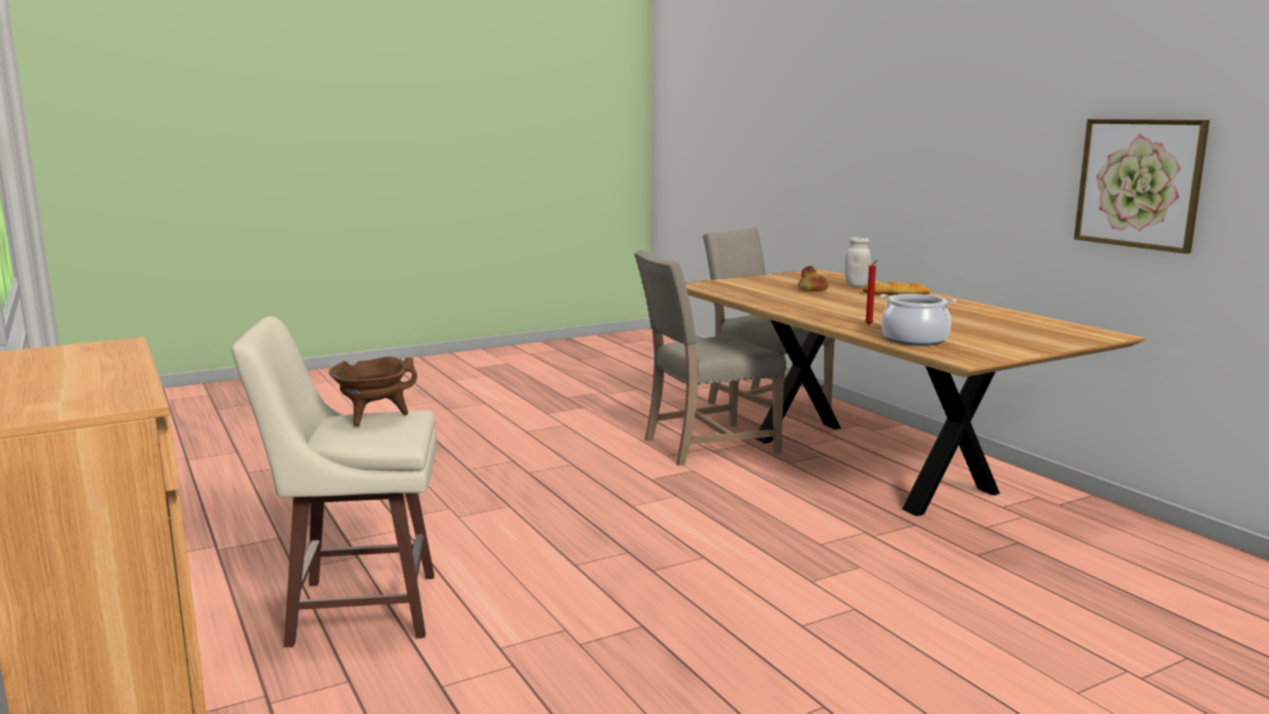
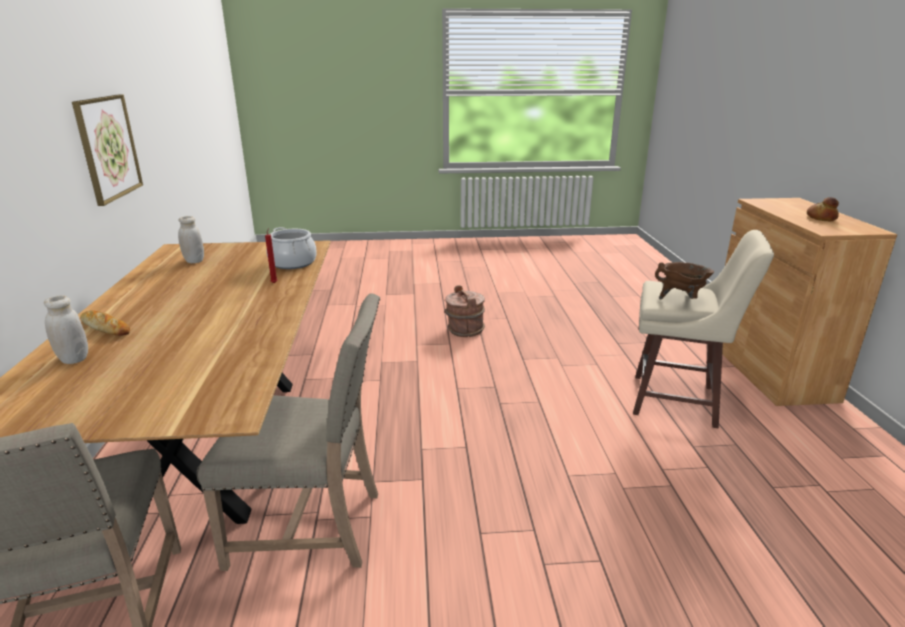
camera: 155 degrees left, 10 degrees up
(812, 290) = (149, 357): bread -> bread (821, 218)
(812, 665) = (464, 330): none -> brown bucket
(1025, 328) = (194, 261): none -> white jar

